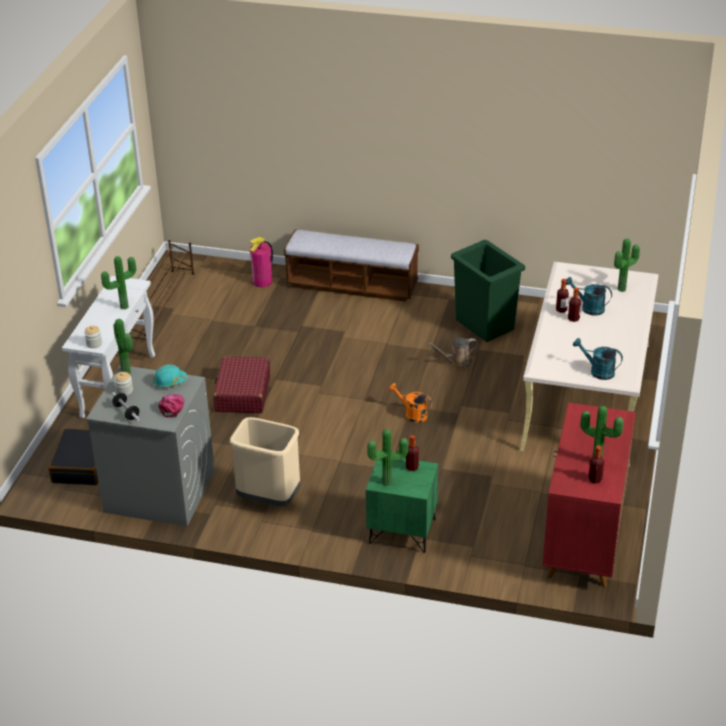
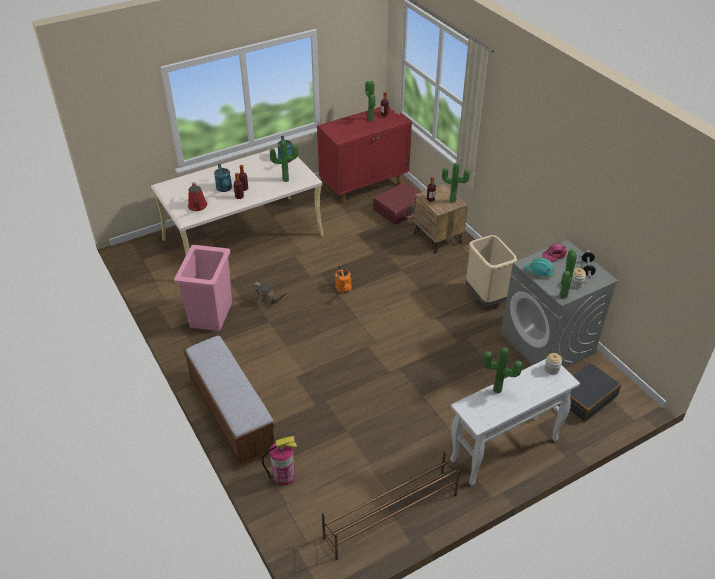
camera: 135 degrees left, 5 degrees up
(242, 393) = (423, 376): red suitcase -> red suitcase (400, 209)
(402, 531) = (438, 238): green nightstand -> brown nightstand
(484, 325) = (212, 314): green trash can -> pink trash can
(575, 281) = (198, 206): none -> red watering can
(623, 290) = (188, 186): potted plant -> potted plant (285, 179)

